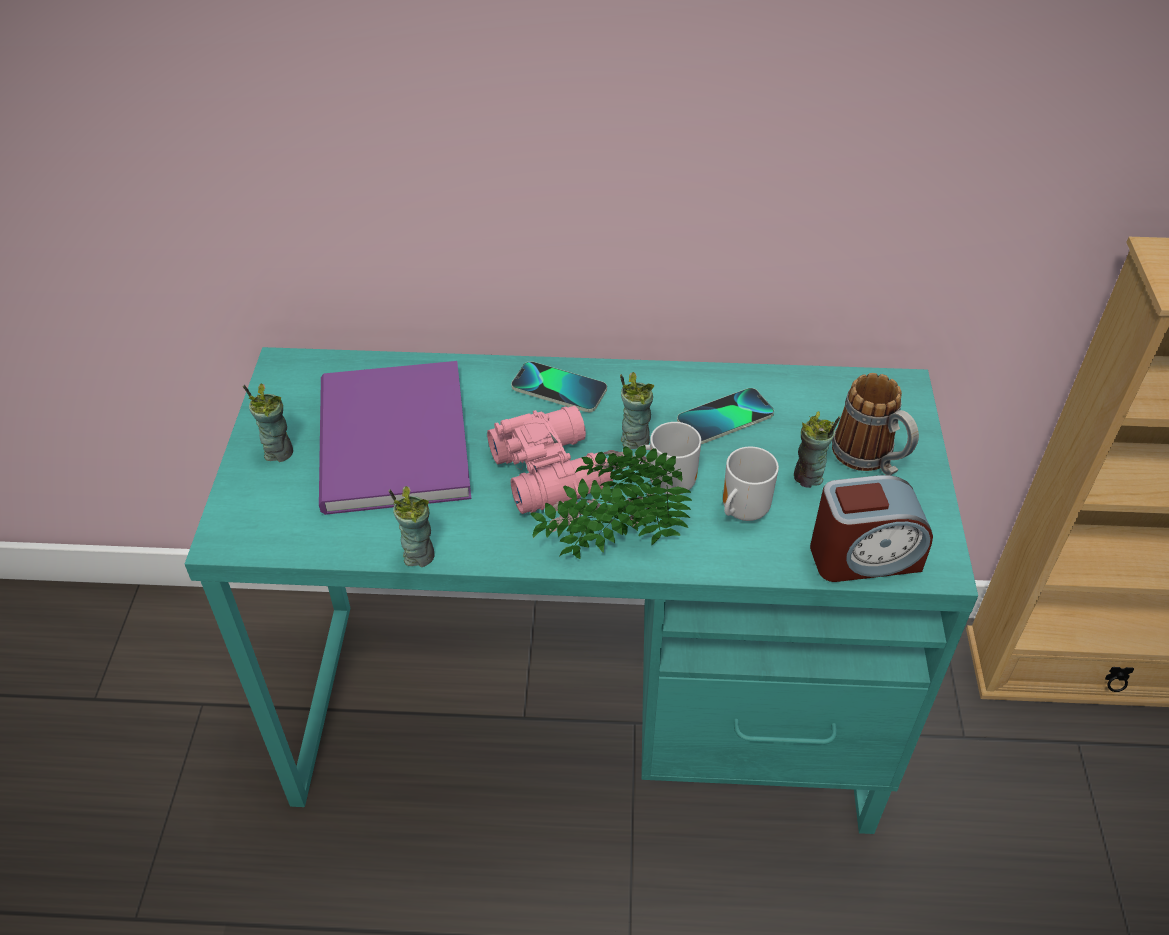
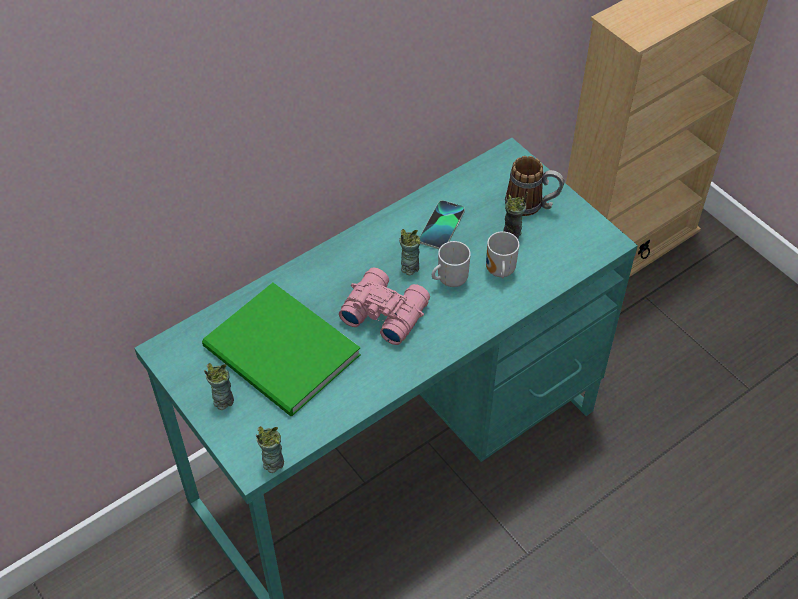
camera: 40 degrees left, 5 degrees up
(389, 445) = (282, 355): purple book -> green book
(418, 555) = (367, 402): cup -> cup (273, 462)
(559, 388) = (339, 263): phone -> none
(610, 544) = (455, 331): potted plant -> none
(864, 556) = (574, 258): alarm clock -> none

